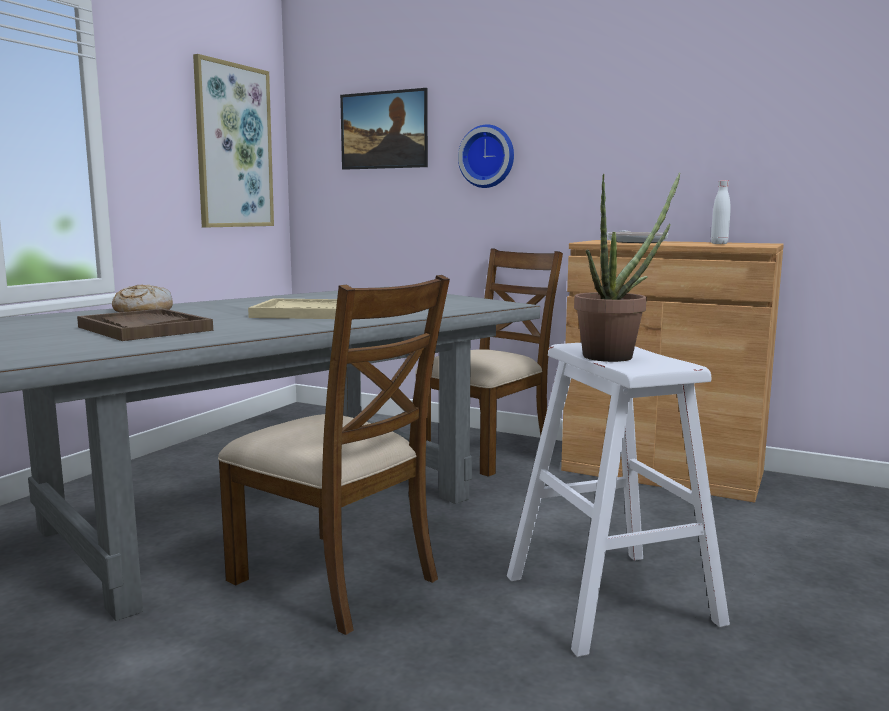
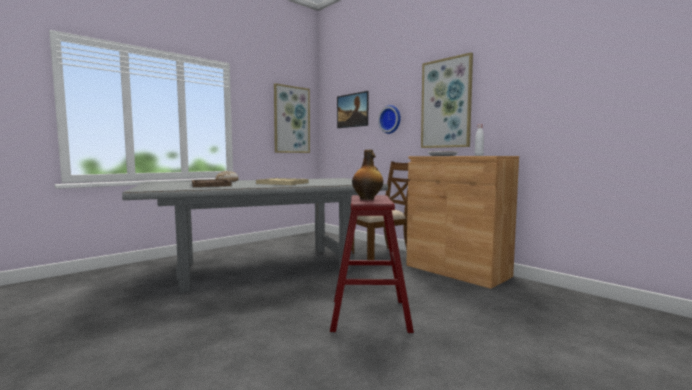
camera: 20 degrees right, 5 degrees down
(336, 579) = (266, 291): brown chair -> none
(611, 599) = (369, 315): white stool -> red stool
(616, 356) = (367, 199): potted plant -> bottle
(624, 130) = (446, 103): none -> picture

